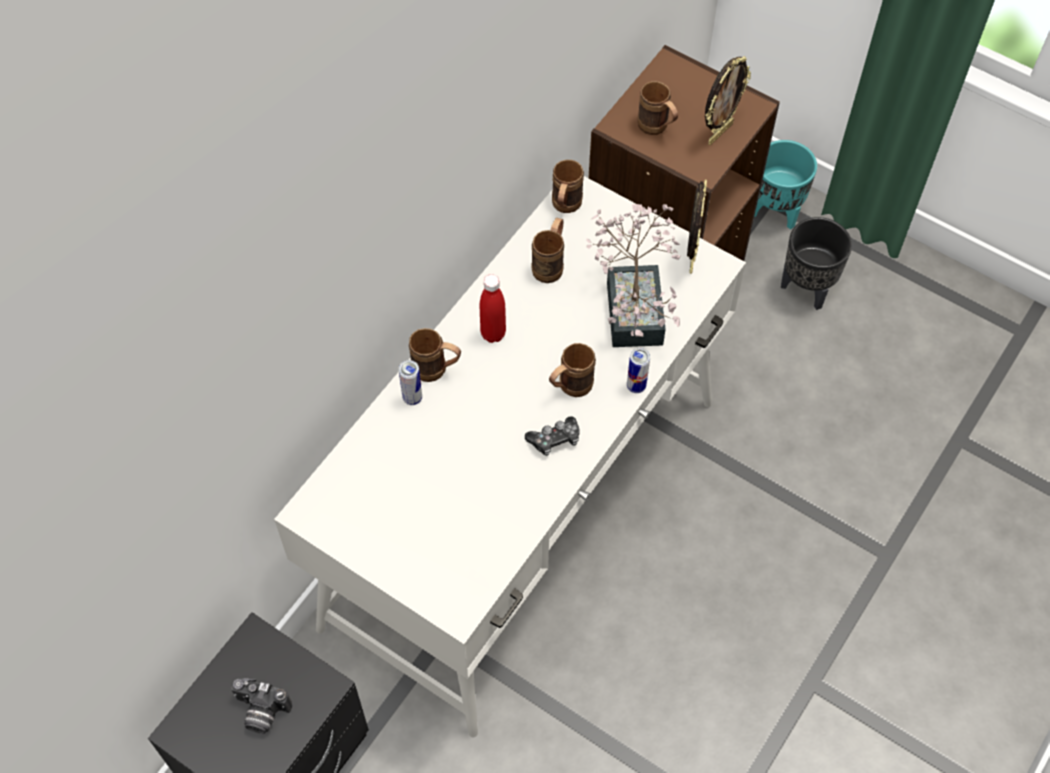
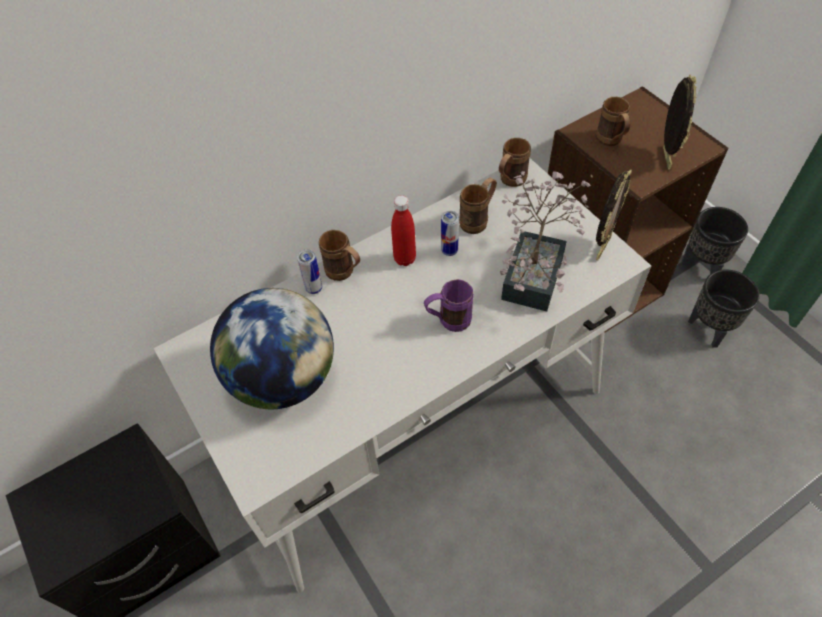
camera: 25 degrees right, 5 degrees down
(261, 712) = (96, 508): camera -> none
(431, 502) = (283, 378): none -> globe
(555, 440) = (414, 361): game controller -> none
(569, 388) = (448, 321): brown mug -> purple mug
(636, 386) = (508, 338): can -> can (449, 250)
(719, 132) = (665, 157): picture frame -> picture frame turned 60 degrees counterclockwise
(775, 212) = (702, 266): turquoise planter -> black planter

